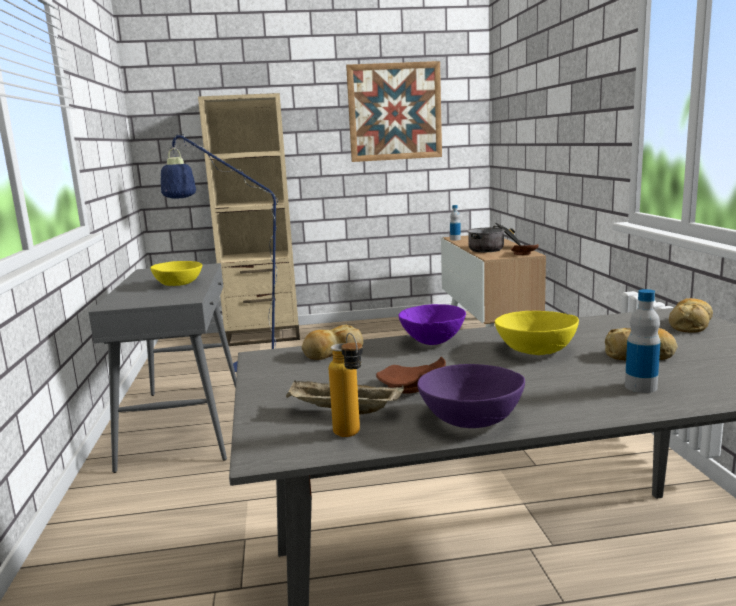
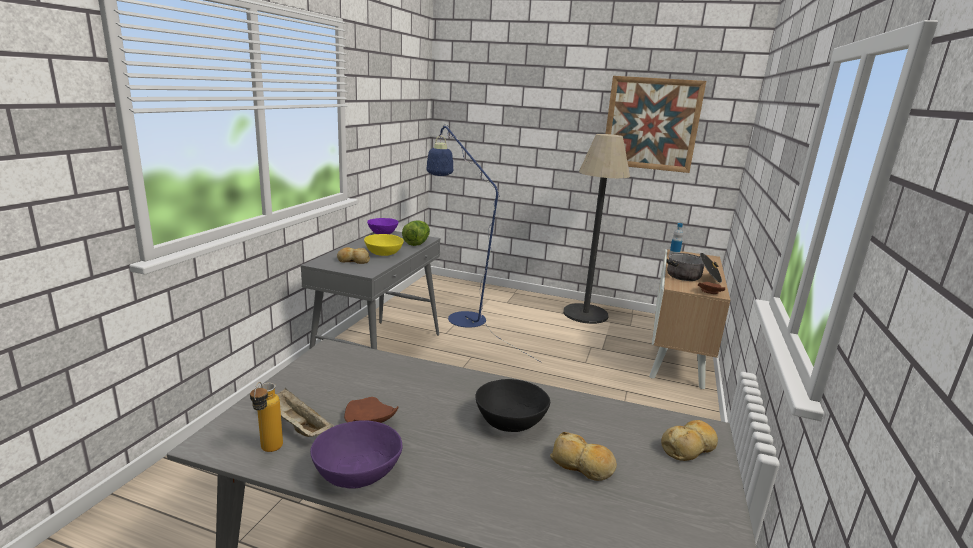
camera: 25 degrees right, 5 degrees up
(202, 270) = (417, 243): none -> lettuce
(263, 335) = (497, 294): beige bookcase -> none
(332, 352) = (373, 363): bread -> bread (353, 260)
(373, 329) = (585, 314): none -> floor lamp
(431, 342) = (451, 379): purple bowl -> purple bowl (382, 234)
(535, 350) = (510, 421): yellow bowl -> black bowl
(640, 387) = (523, 502): bottle -> none

